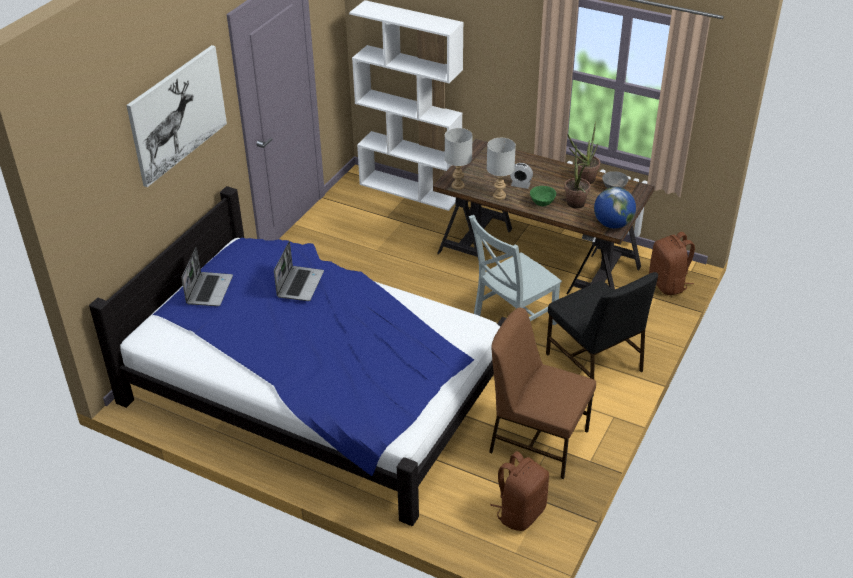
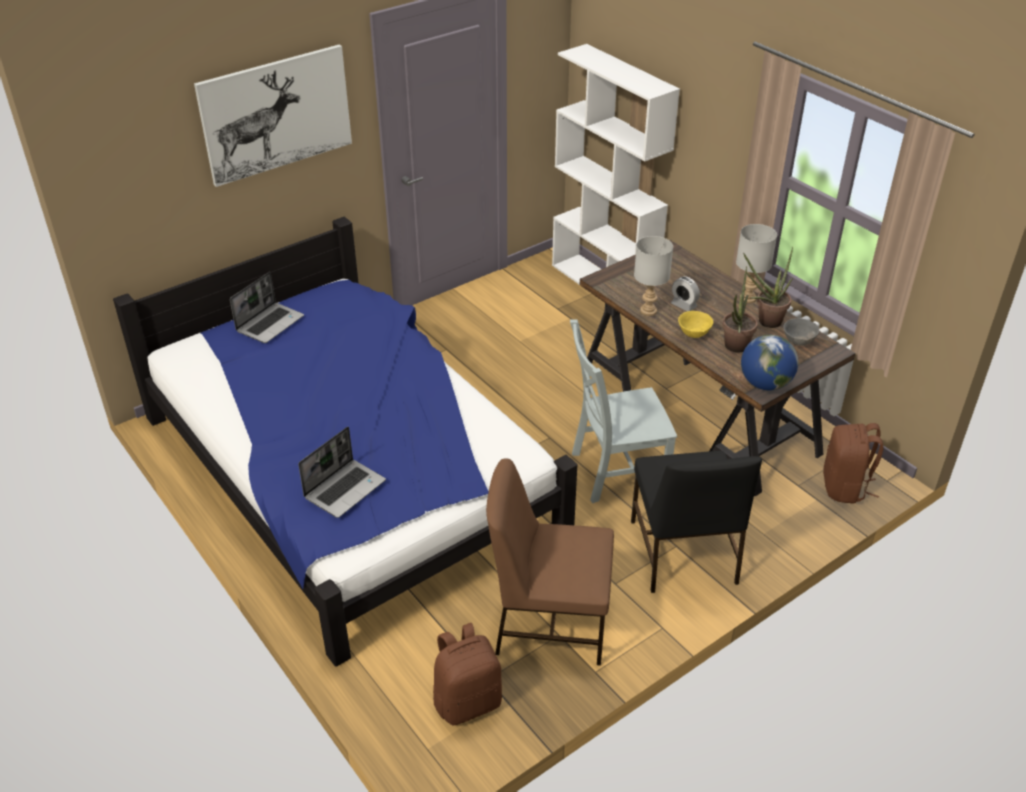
camera: 25 degrees right, 0 degrees up
(300, 284) = (363, 345): laptop -> laptop (345, 488)
(457, 185) = (608, 286): grey table lamp -> grey table lamp (748, 298)
(537, 440) = (549, 621): brown chair -> brown chair turned 45 degrees counterclockwise
(542, 204) = (694, 334): green bowl -> yellow bowl

